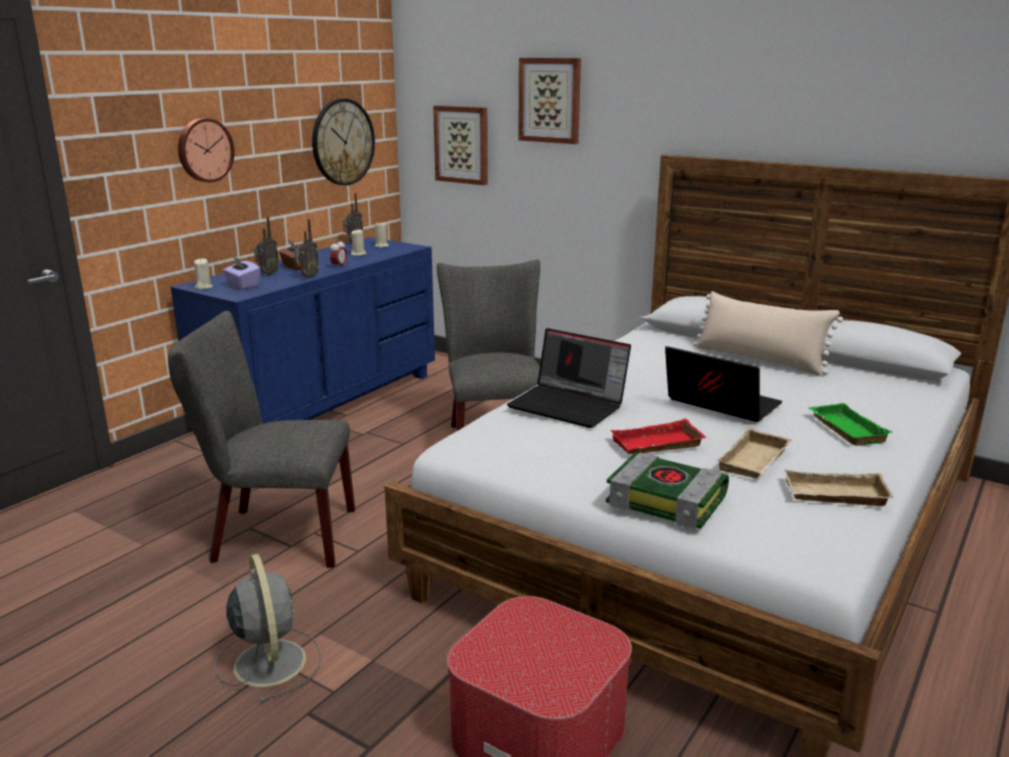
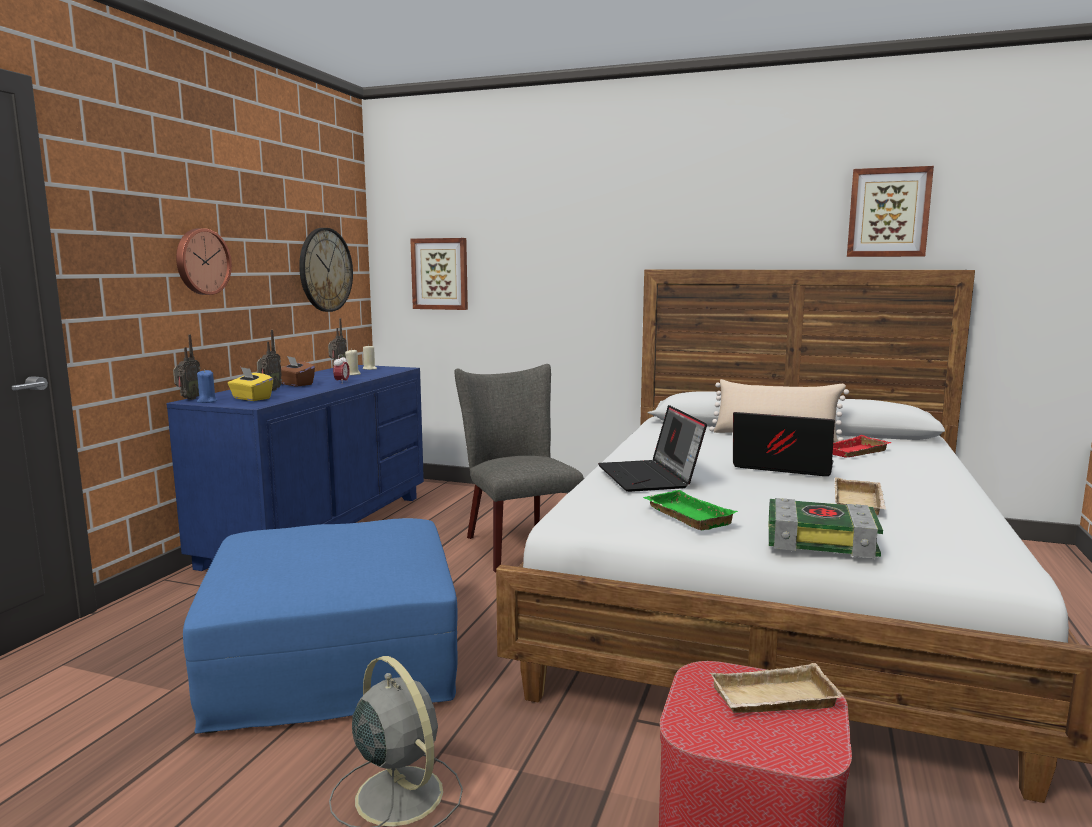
camera: 15 degrees left, 10 degrees down
(203, 287) = (207, 401): beige candle -> blue candle
(242, 286) = (251, 398): purple tissue box -> yellow tissue box
(275, 536) = (332, 659): grey chair -> blue ottoman
(307, 277) = (316, 390): radio -> radio (188, 399)
(550, 100) = (530, 228): picture -> picture (888, 212)
(569, 405) = (650, 477): laptop -> laptop turned 60 degrees clockwise
(657, 445) = (762, 500): red tray -> red tray (855, 452)
(834, 496) = (956, 522): beige tray -> beige tray (774, 700)
(844, 429) = (903, 476): green tray -> green tray (685, 516)

